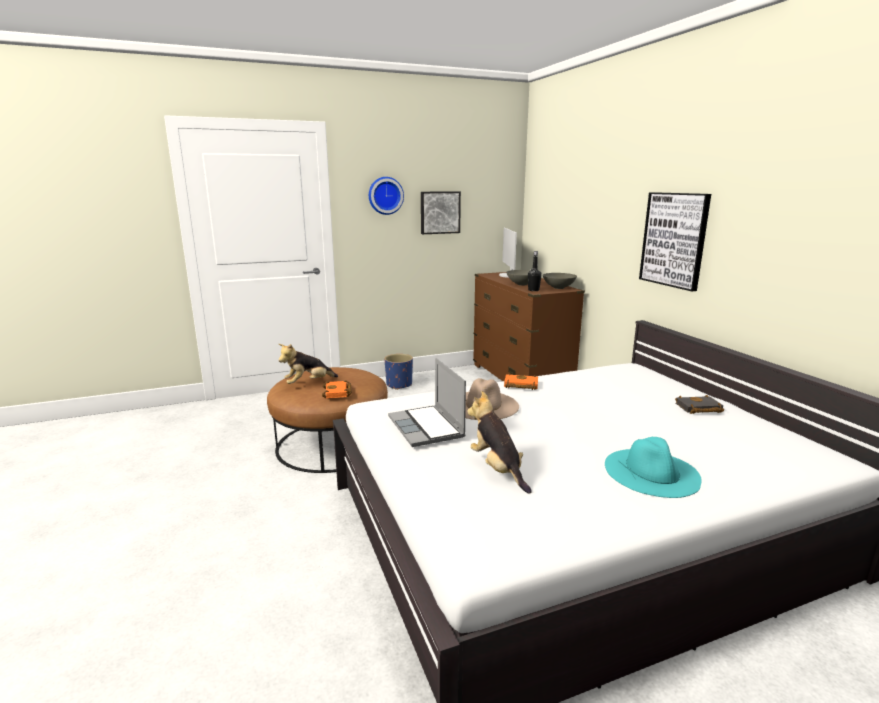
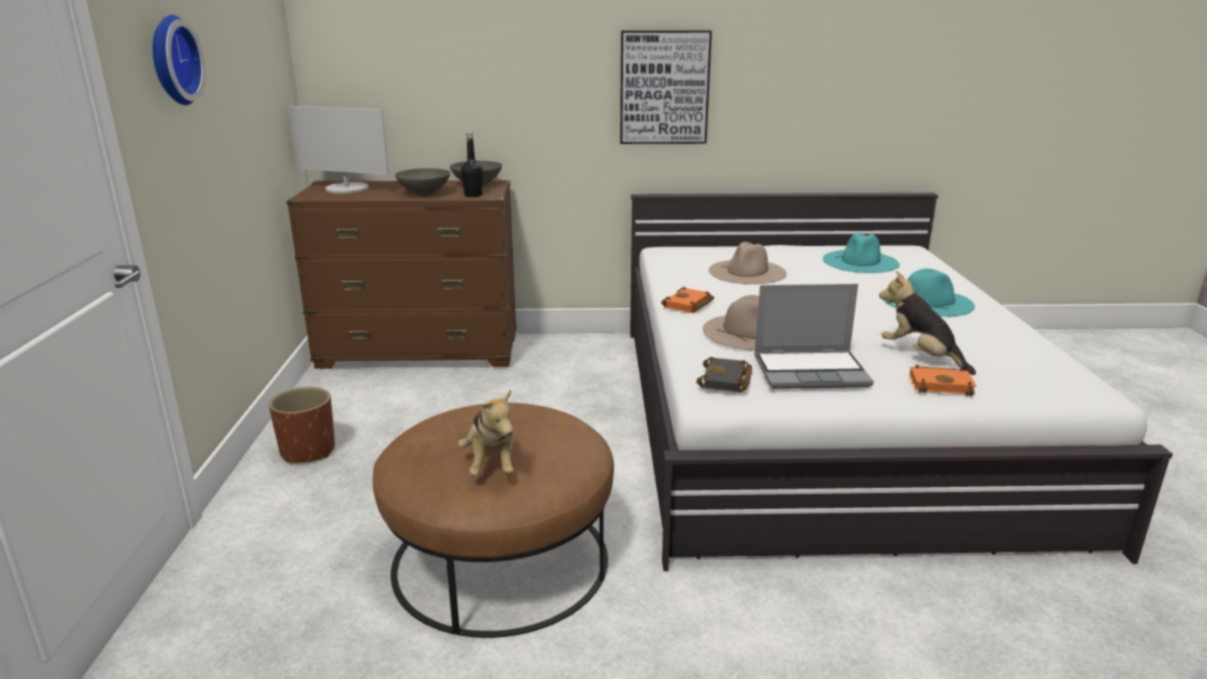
camera: 70 degrees left, 5 degrees up
(338, 392) = (566, 438): orange book -> orange book (942, 385)
(399, 385) = (308, 451): blue planter -> brown planter
(439, 212) = (232, 88): picture -> none
(497, 469) = (920, 356): plush toy -> plush toy turned 60 degrees clockwise
(622, 395) = (747, 272): none -> beige hat
(698, 408) = (795, 256): black book -> black book (726, 381)
(734, 437) = (860, 261): none -> turquoise hat

